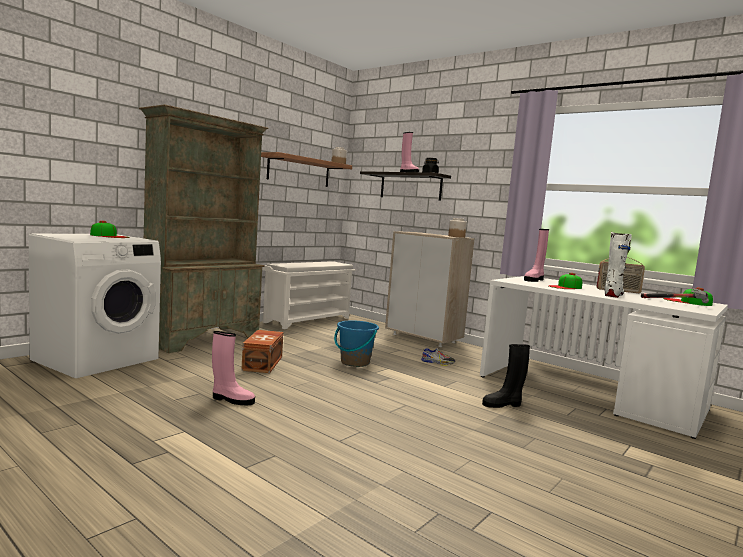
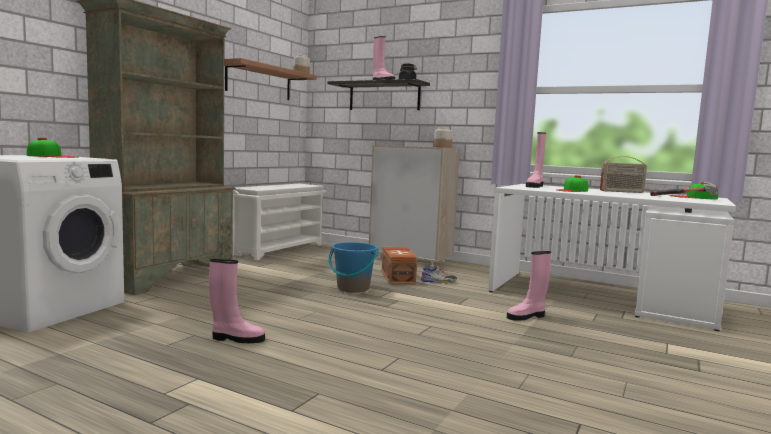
camera: 10 degrees left, 0 degrees up
(263, 363) = (252, 297): brown storage box -> brown storage box (398, 277)
(503, 404) = (527, 316): black boot -> pink boot
(613, 295) = (624, 195): white boot -> none

